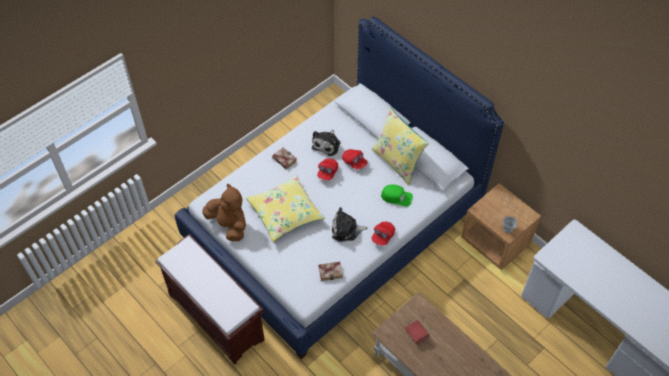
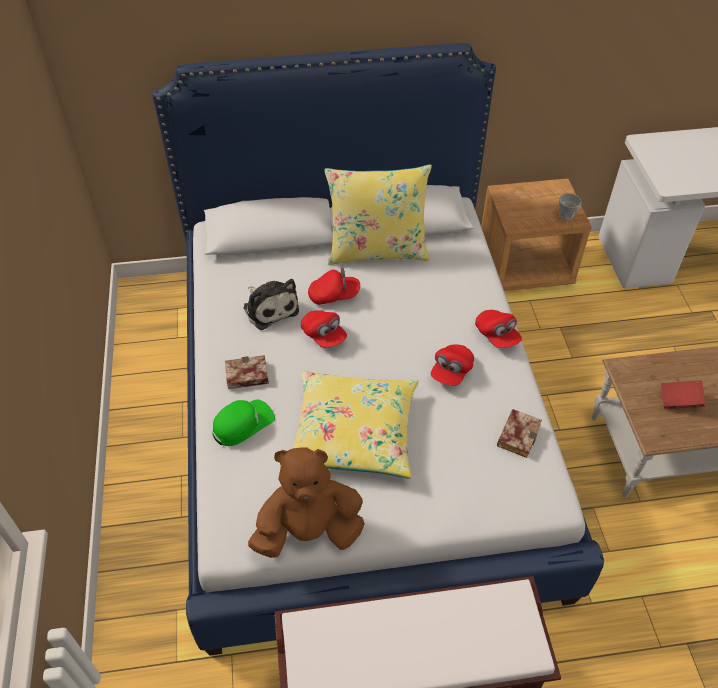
camera: 55 degrees left, 5 degrees down
(346, 230) = (451, 371): plush toy -> red cap
(396, 197) = (438, 284): green cap -> green cap (243, 424)

